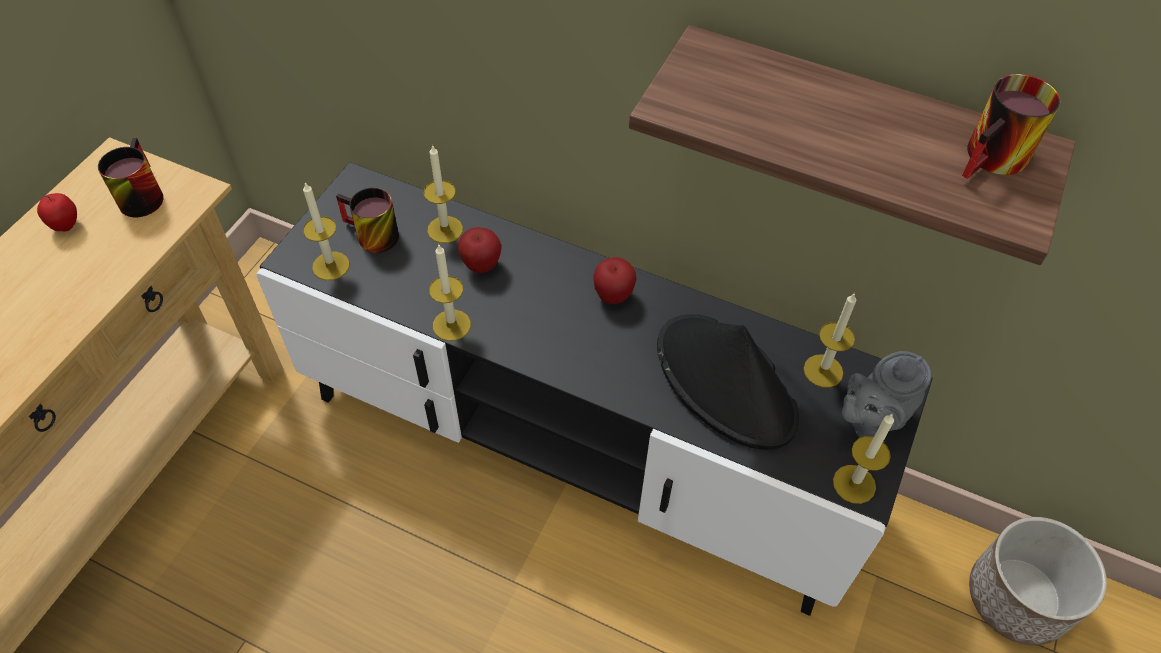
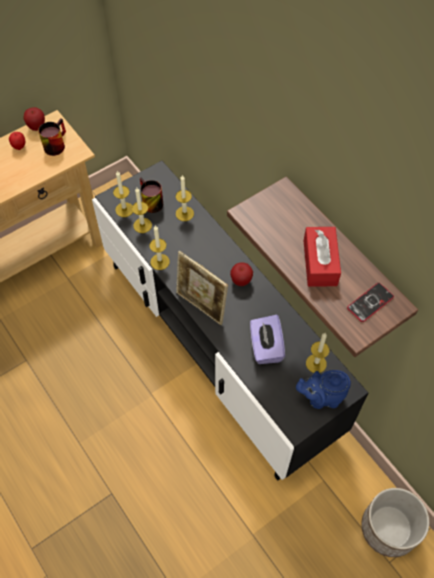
camera: 30 degrees right, 5 degrees up
(481, 265) = (190, 239): apple -> apple (37, 127)
(574, 367) = (201, 306): none -> picture frame
(726, 383) = (265, 347): black hat -> purple tissue box
(854, 484) = (292, 421): candle -> candle (142, 225)
(861, 134) = (320, 263): none -> red tissue box
(870, 420) = (321, 397): grey teapot -> blue teapot
(996, 162) = (370, 302): mug -> phone

